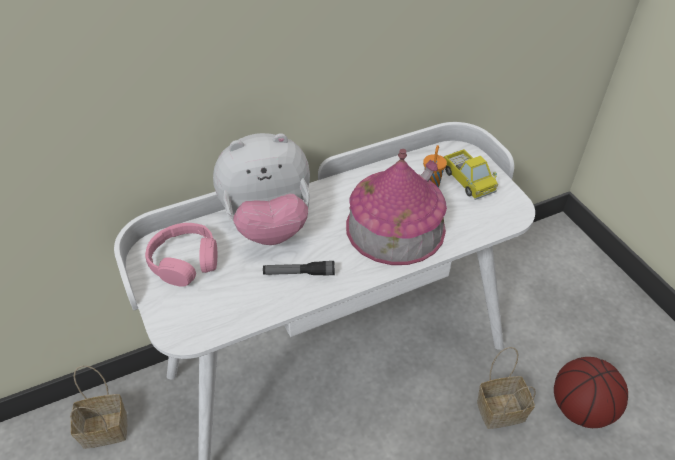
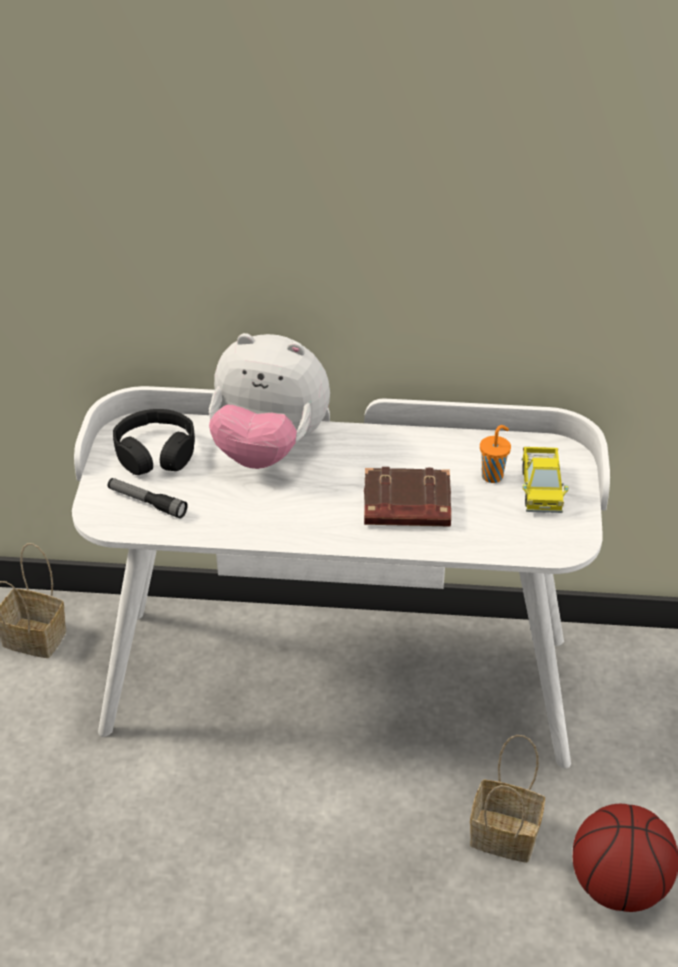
camera: 30 degrees right, 5 degrees down
(185, 261) = (155, 453): pink headphones -> black headphones
(299, 273) = (260, 509): flashlight -> flashlight (147, 503)
(395, 227) = (405, 505): toy house -> brown book

